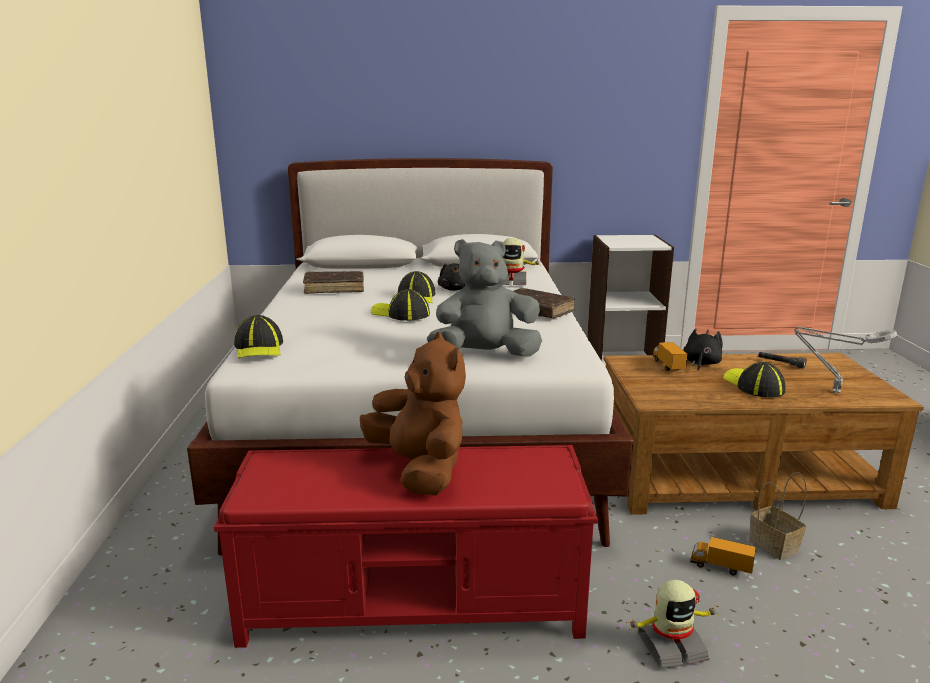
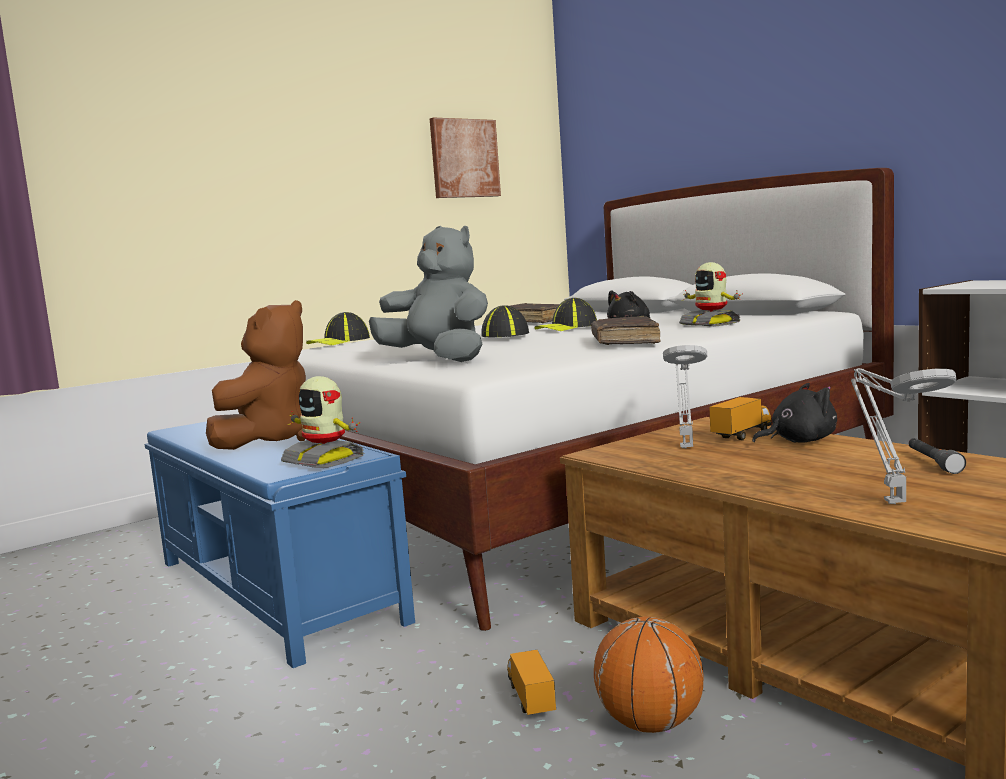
camera: 55 degrees right, 10 degrees down
(173, 118) = (464, 158): none -> picture
(416, 602) = (277, 590): red bench -> blue bench
(671, 382) = (686, 446): none -> grey table lamp
(671, 646) = (322, 713): toy robot -> toy robot (325, 460)
(753, 385) = (784, 470): cap -> none
(775, 546) = (650, 724): basket -> basketball

